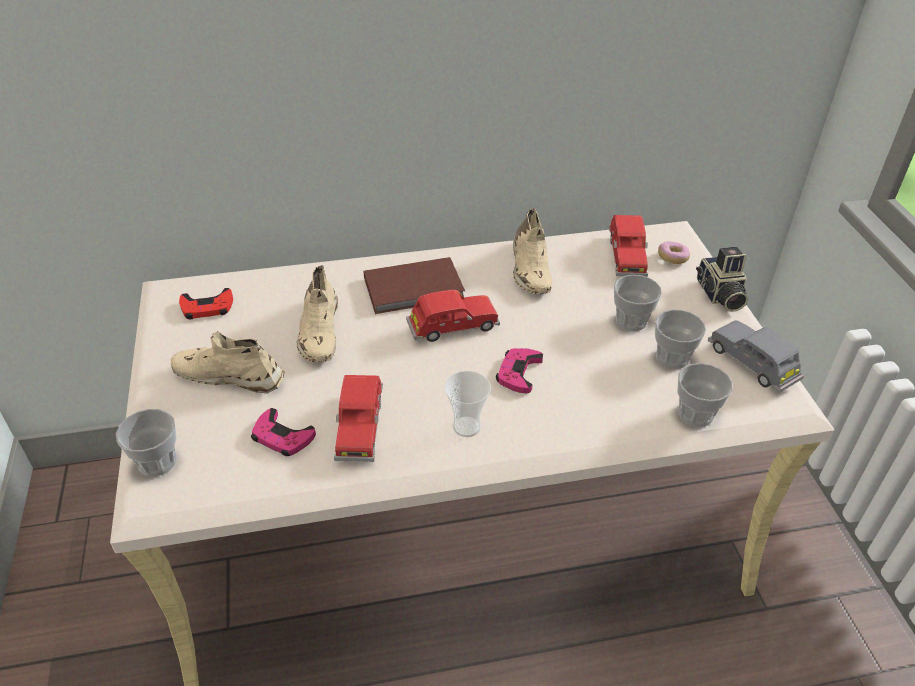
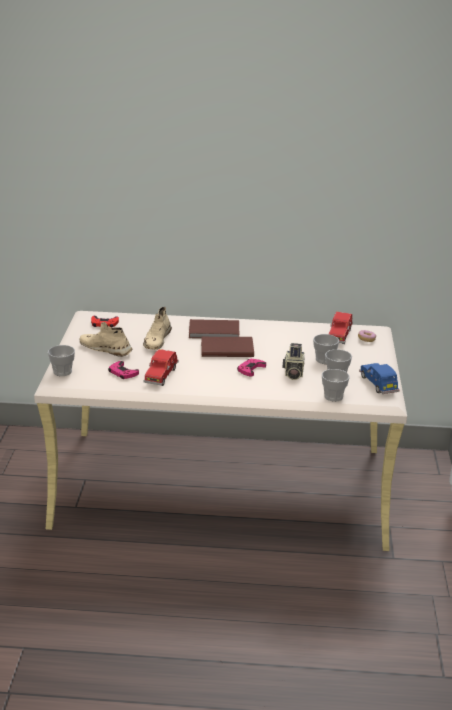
camera: 15 degrees right, 15 degrees down
(452, 328) = (226, 349): red toy car -> brown book
(466, 427) = (213, 383): cup -> none
(530, 268) = (282, 332): beige shoe -> none
(719, 295) = (381, 357): camera -> camera (293, 373)
(752, 365) = (378, 385): grey toy car -> blue toy car

